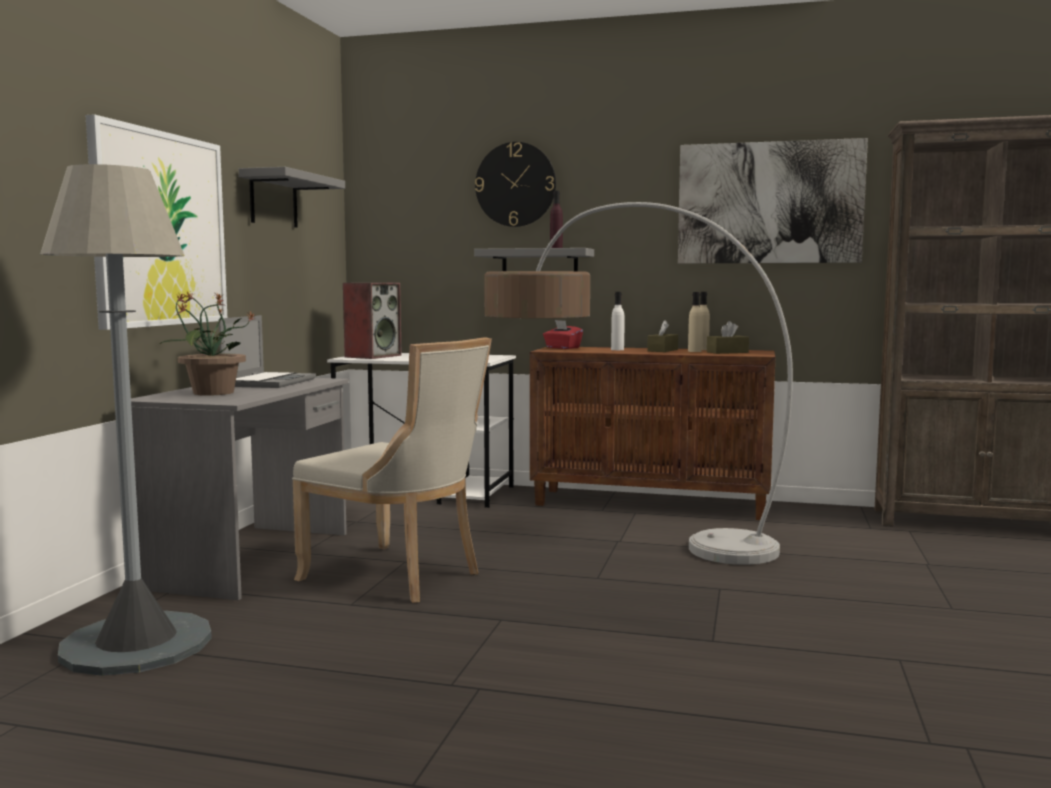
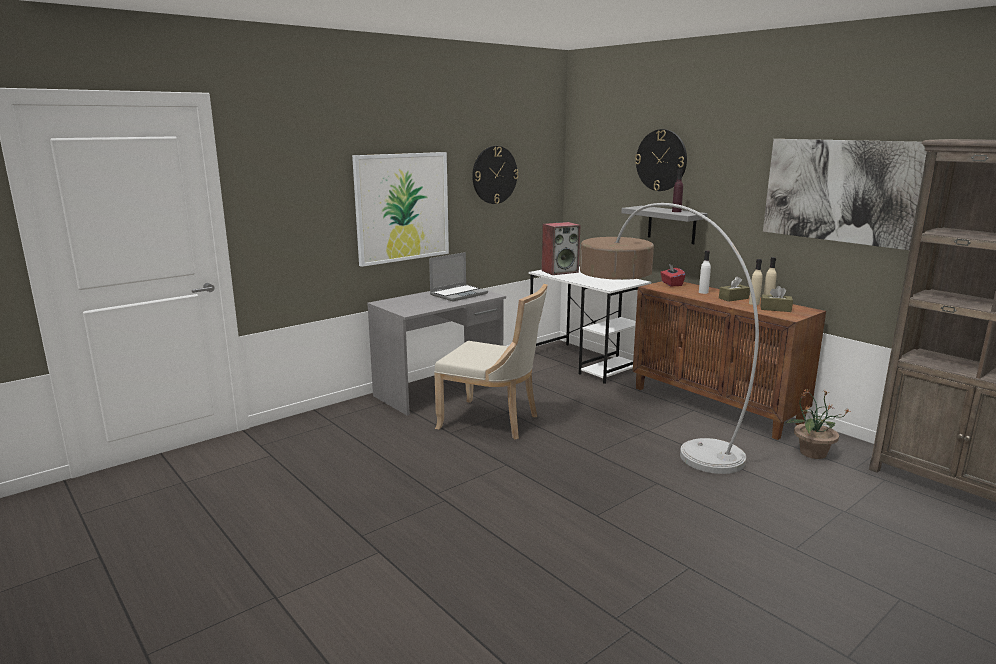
camera: 35 degrees right, 10 degrees up
(136, 644) = (344, 428): grey floor lamp -> none
(212, 393) = (415, 301): potted plant -> potted plant (812, 453)
(273, 200) = (494, 175): grey shelf -> wall clock
(398, 576) = (493, 421): beige chair -> beige chair turned 45 degrees counterclockwise

